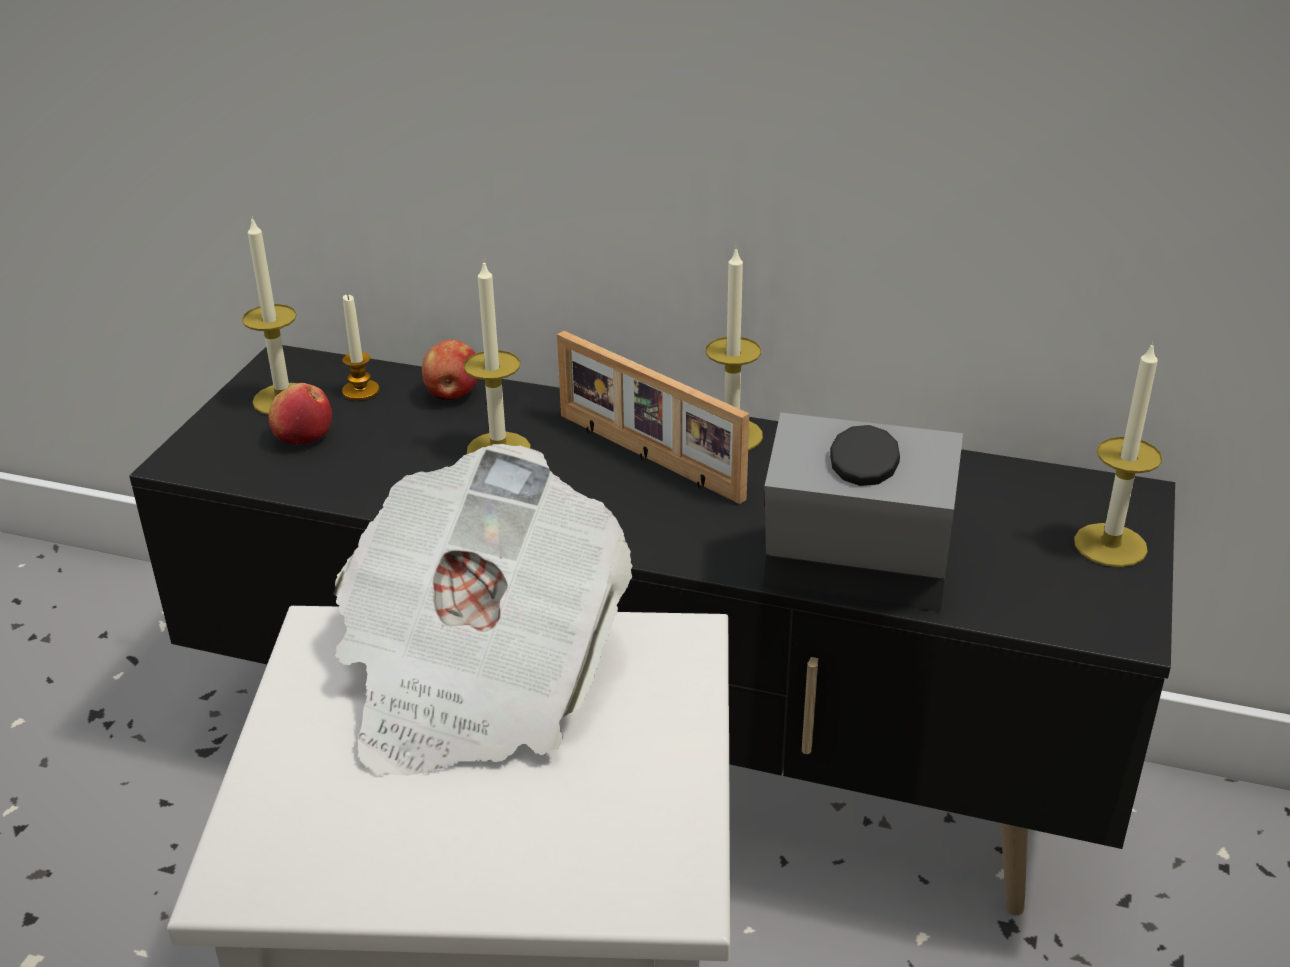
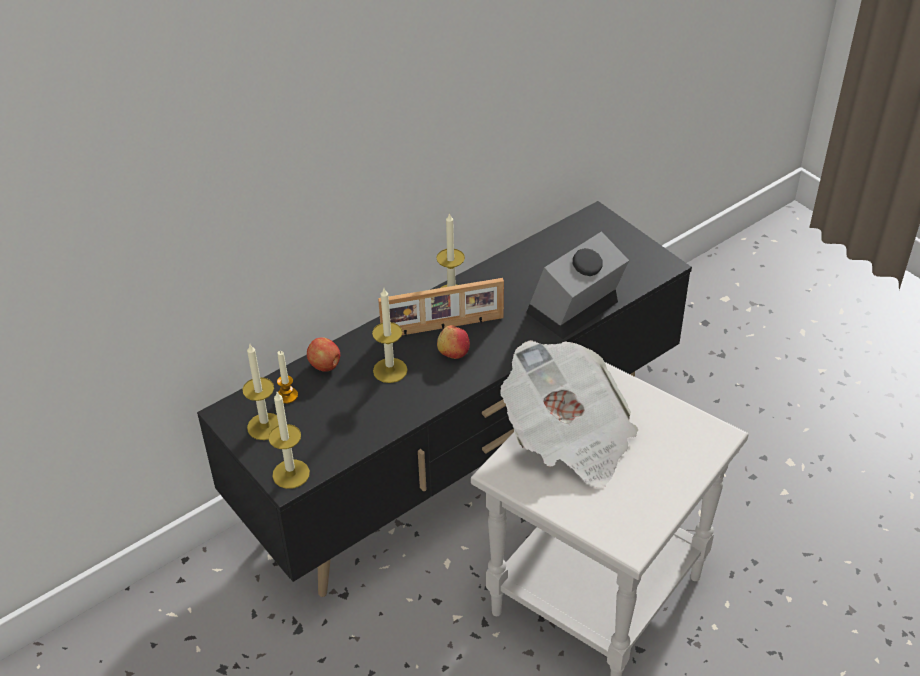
camera: 55 degrees left, 10 degrees up
(303, 437) = (309, 431): apple -> apple (453, 352)
(1110, 545) = (619, 239): candle -> candle (291, 474)

